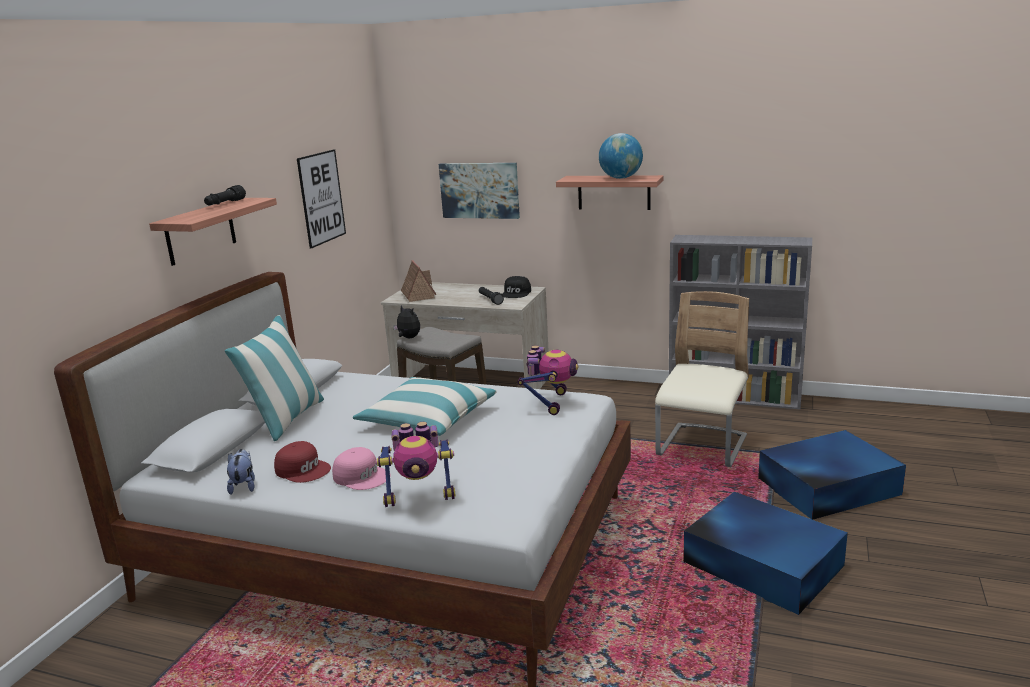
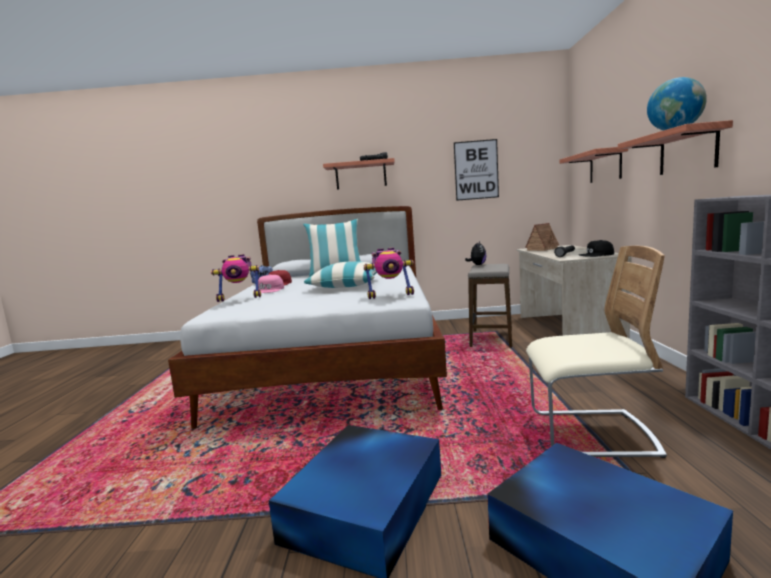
camera: 70 degrees right, 10 degrees down
(420, 496) = (240, 298): toy robot -> toy robot turned 75 degrees counterclockwise
(479, 190) = (605, 166): picture -> shelf

